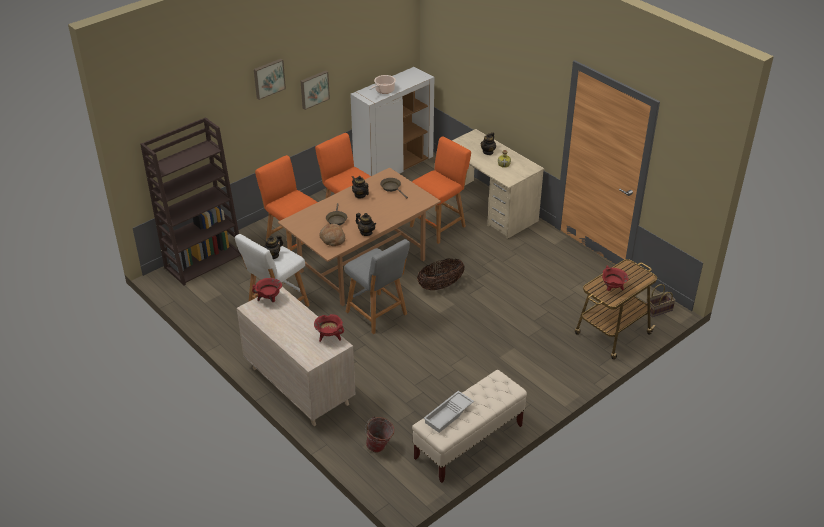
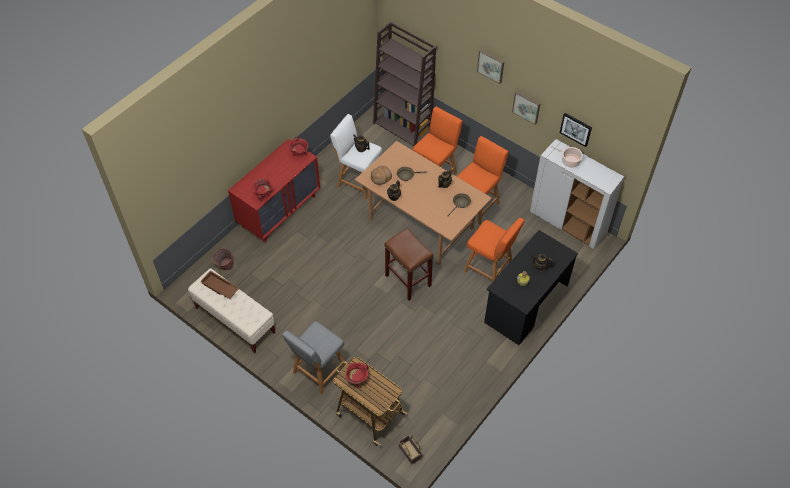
camera: 80 degrees right, 15 degrees up
(299, 386) = (279, 211): beige dresser -> red dresser
(363, 63) = (576, 129): none -> picture
(378, 314) = (363, 244): grey stool -> grey stool (318, 372)
(440, 285) = (407, 280): basket -> brown stool
(449, 415) = (219, 287): white tray -> brown tray
(489, 209) = (526, 304): beige desk -> black desk

